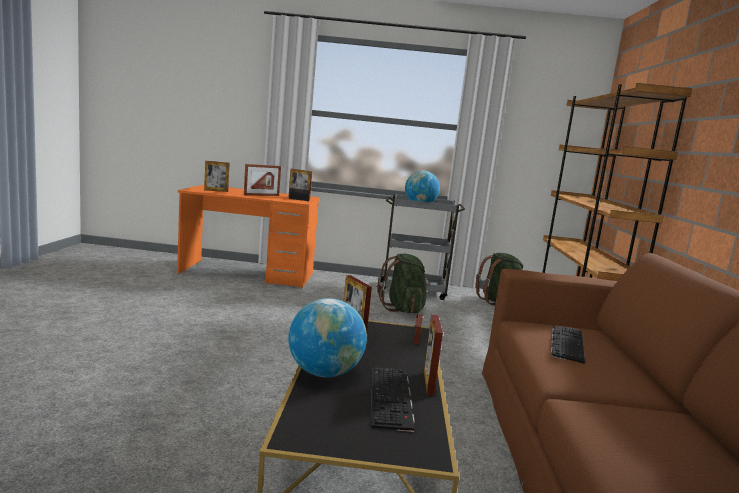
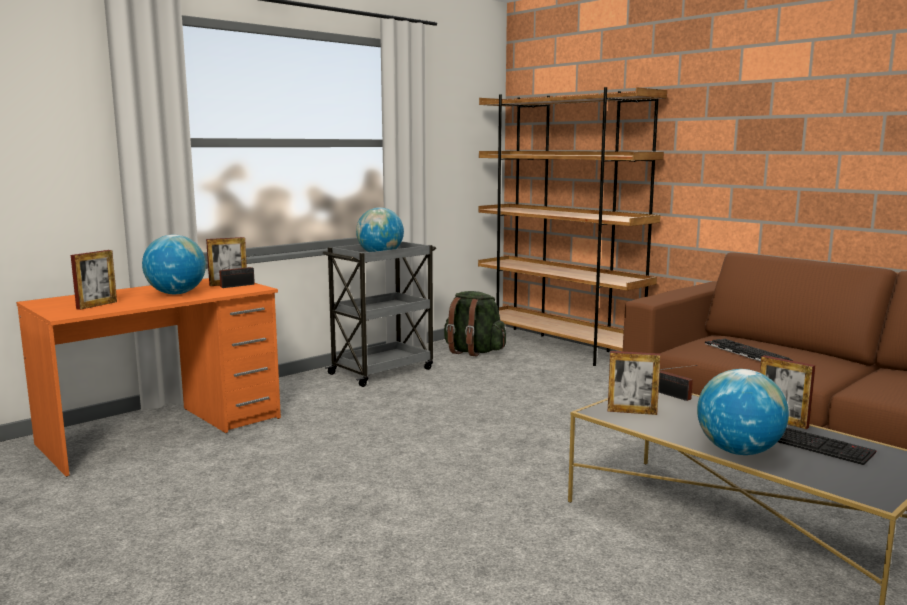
camera: 45 degrees left, 0 degrees up
(261, 195) = (176, 293): picture frame -> globe
(403, 309) = (428, 394): green backpack -> none

